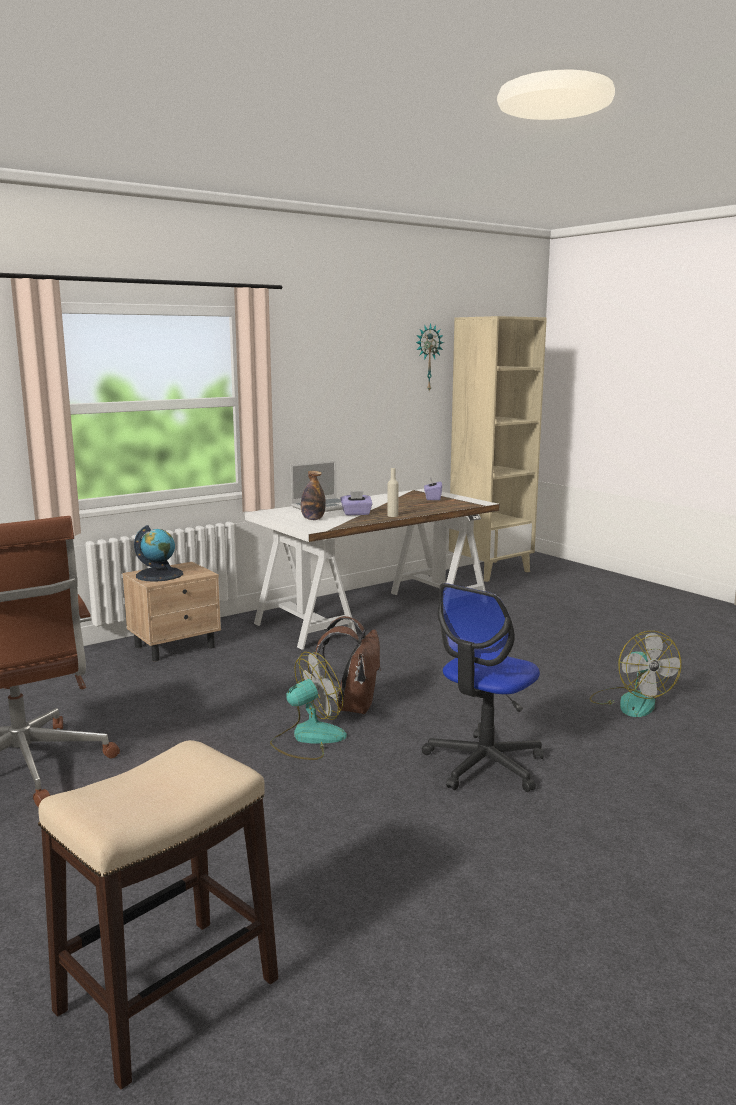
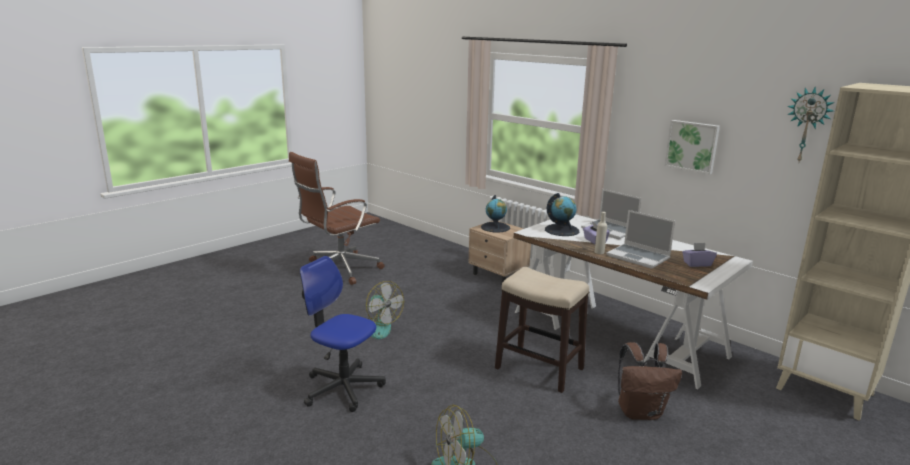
camera: 80 degrees right, 5 degrees up
(166, 996) = (171, 323): stool -> stool (538, 368)
(313, 519) = (562, 230): bottle -> globe
(347, 395) = (692, 146): none -> picture
(353, 706) = (423, 338): brown backpack -> brown backpack (640, 412)
(411, 508) = (639, 257): none -> laptop

